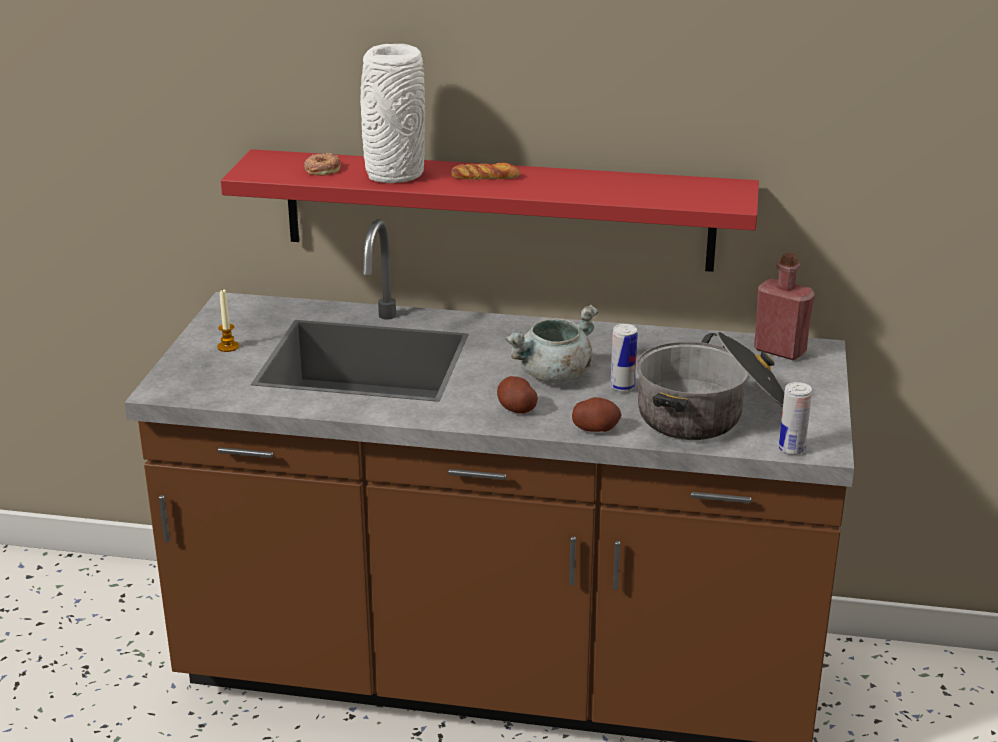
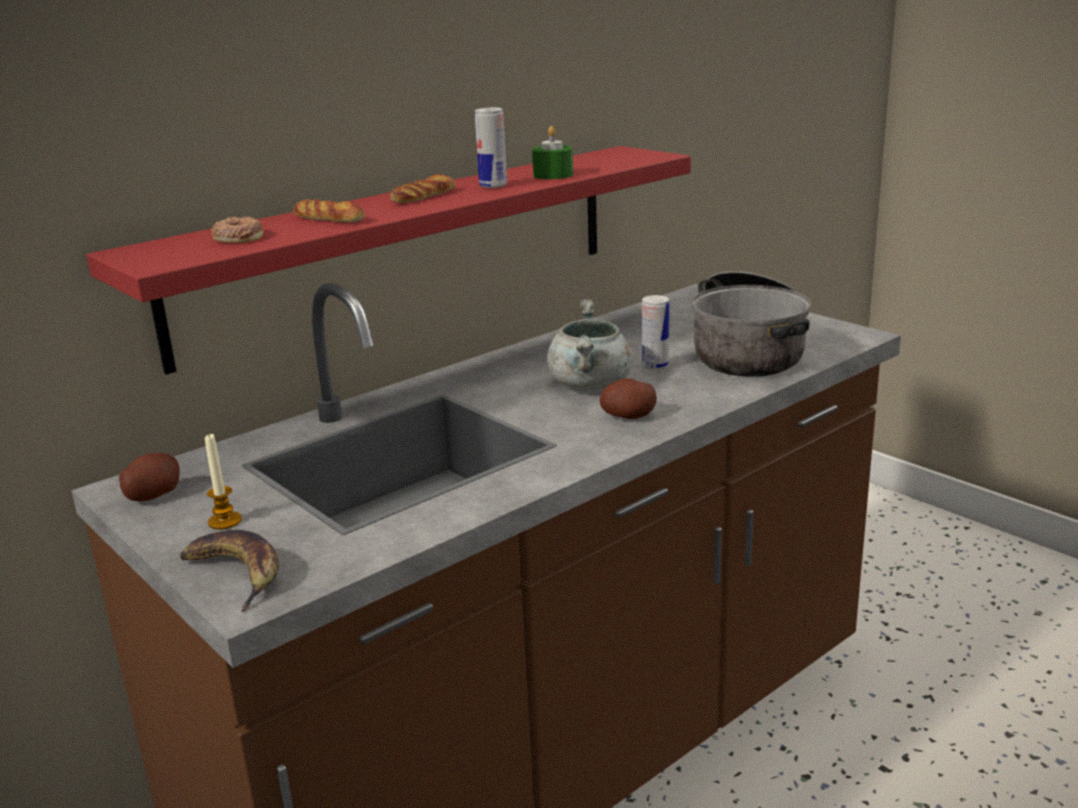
camera: 50 degrees left, 5 degrees down
(181, 376) = (236, 574): none -> banana
(393, 174) = (329, 219): white vase -> bread
(595, 428) = (716, 396): potato -> potato (153, 495)
(607, 192) = (553, 175): none -> green candle
(780, 350) = (680, 303): red bottle -> none
(791, 449) = (847, 343): can -> can (493, 186)

